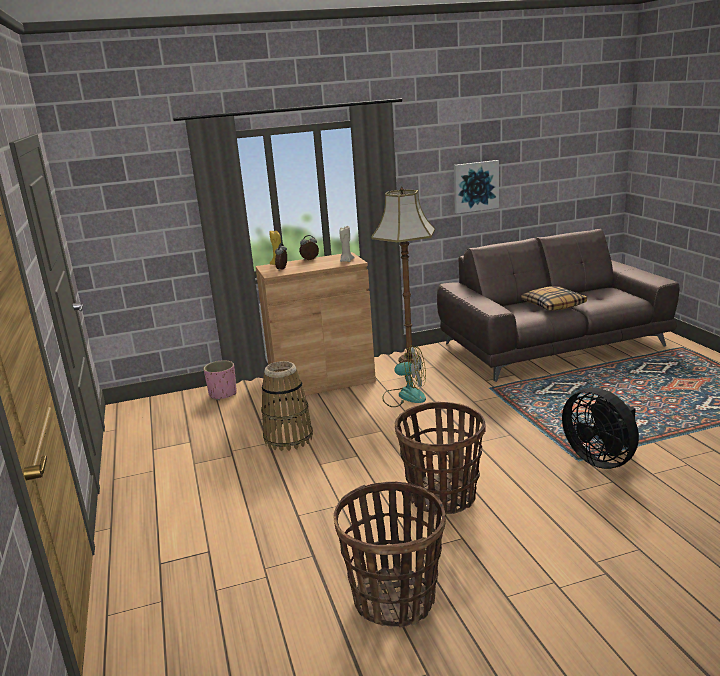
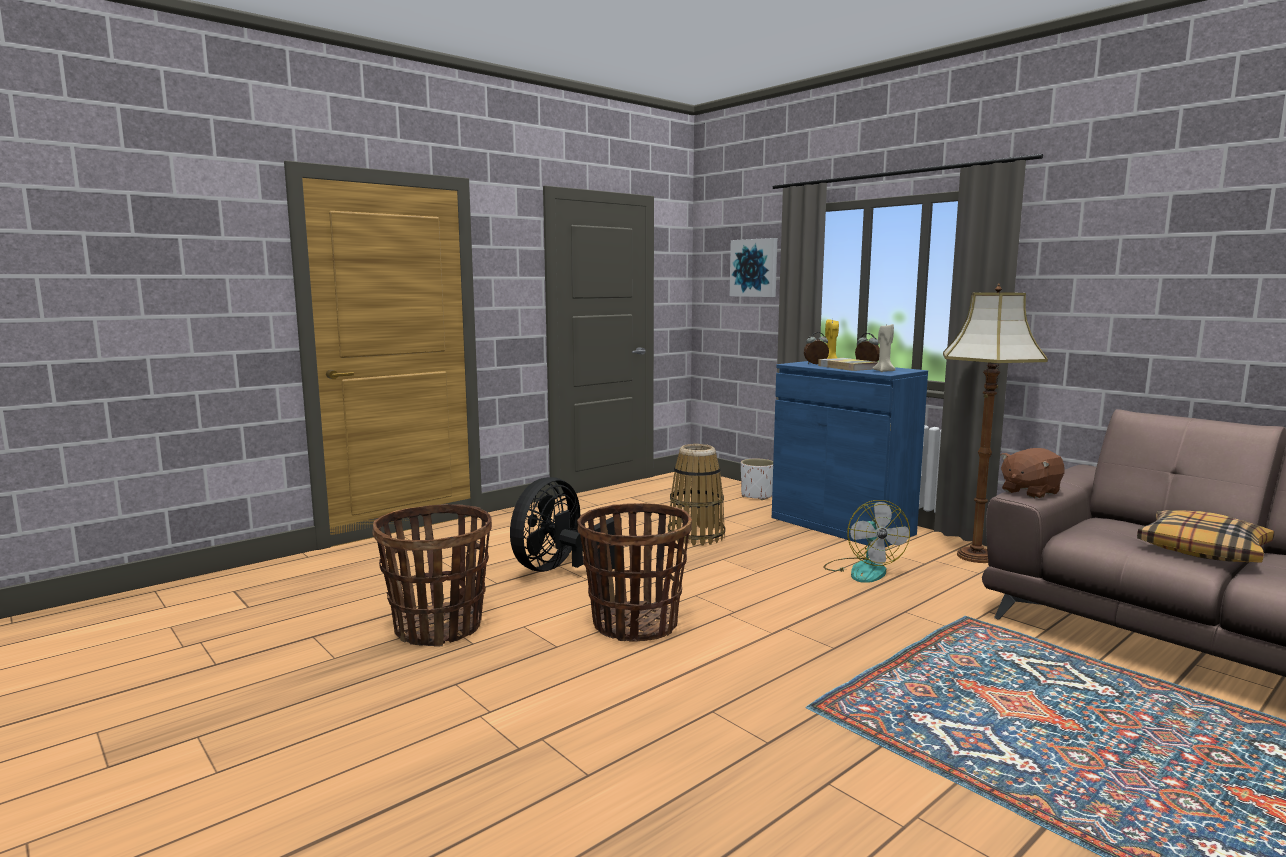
camera: 65 degrees right, 10 degrees down
(223, 394) = (757, 496): pink planter -> white planter
(313, 265) = (847, 367): none -> book
(322, 381) = (841, 526): brown cabinet -> blue cabinet
(475, 186) = (1187, 309): picture -> picture (754, 268)
(489, 306) = (1029, 492): none -> brown plush toy
(600, 459) = (832, 727): black fan -> black fan (559, 570)

